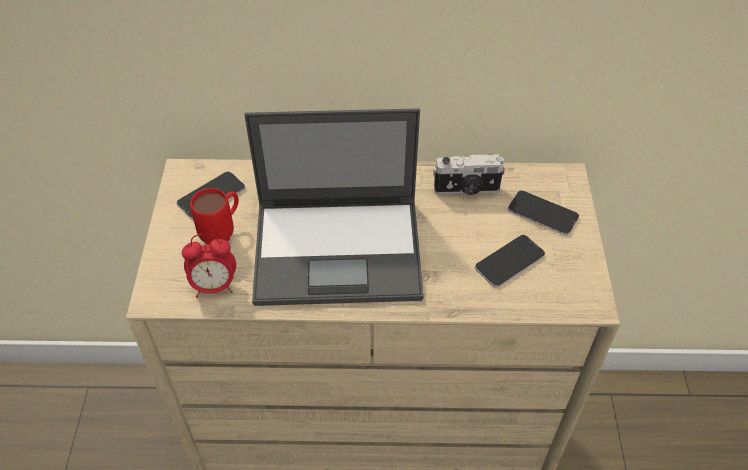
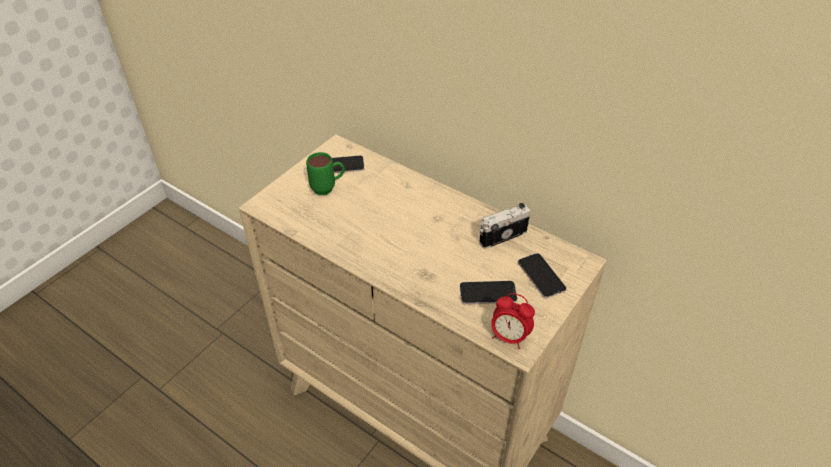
camera: 35 degrees right, 5 degrees down
(214, 286) = (297, 215): alarm clock -> alarm clock (509, 337)
(223, 233) = (328, 189): red mug -> green mug
(340, 249) = (386, 231): laptop -> none
(466, 189) = (502, 236): camera -> camera turned 120 degrees clockwise

